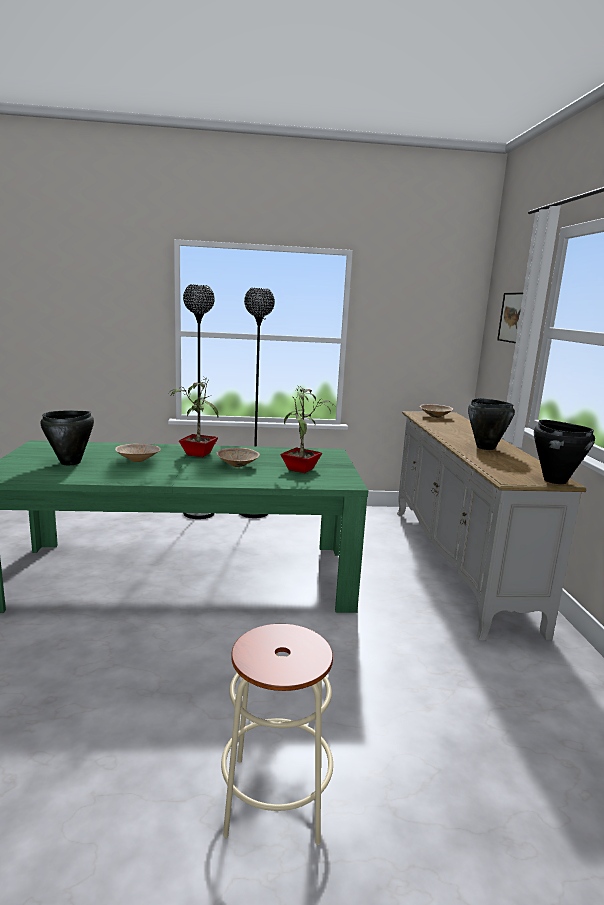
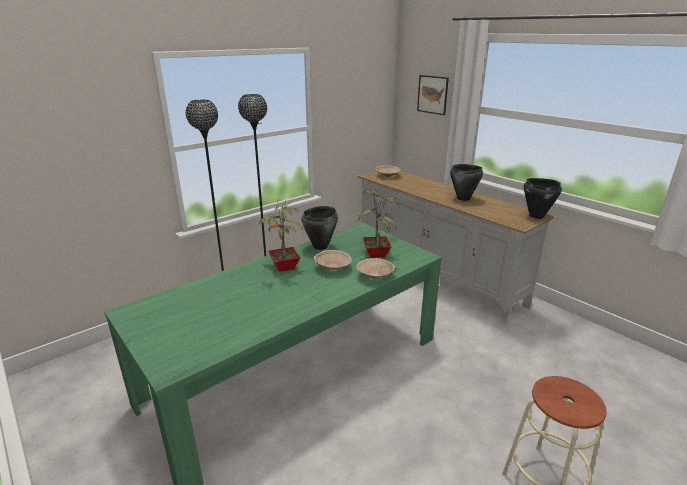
camera: 35 degrees left, 10 degrees up
(70, 462) = (205, 321): black cooking pot -> black cooking pot (320, 247)
(139, 460) = (255, 293): beige bowl -> beige bowl (375, 275)

